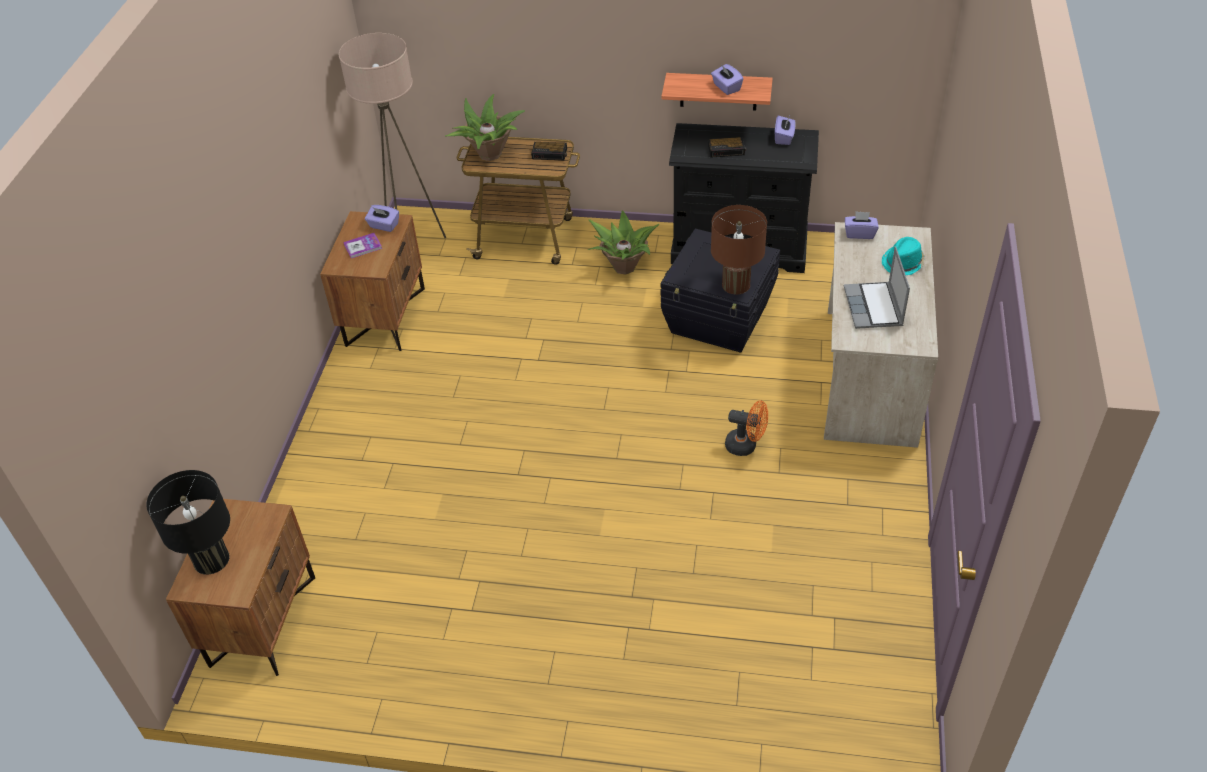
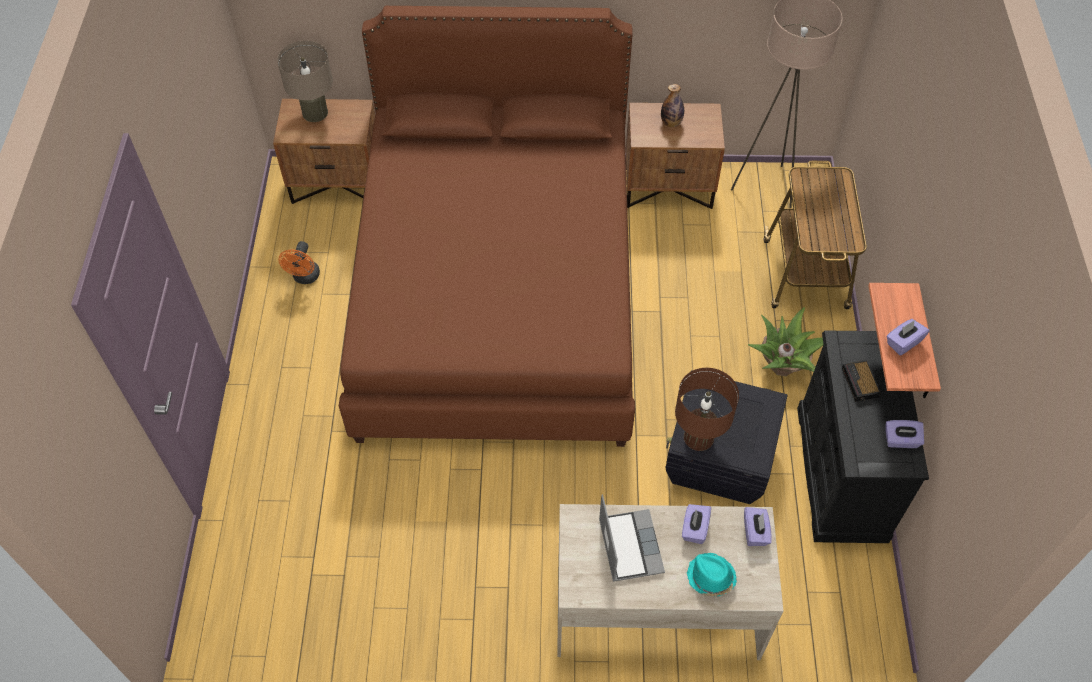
camera: 80 degrees right, 10 degrees up
(211, 560) = (315, 113): black table lamp -> beige table lamp
(363, 246) = (671, 123): book -> bottle
(384, 226) = (703, 131): purple tissue box -> purple tissue box (694, 529)
(488, 466) = (497, 293): none -> brown bed
(490, 154) = (822, 186): potted plant -> none
(550, 153) = (836, 234): alarm clock -> none
(746, 446) = (542, 494): orange fan -> orange fan (305, 278)
(874, 307) = (629, 545): laptop -> laptop turned 90 degrees clockwise

